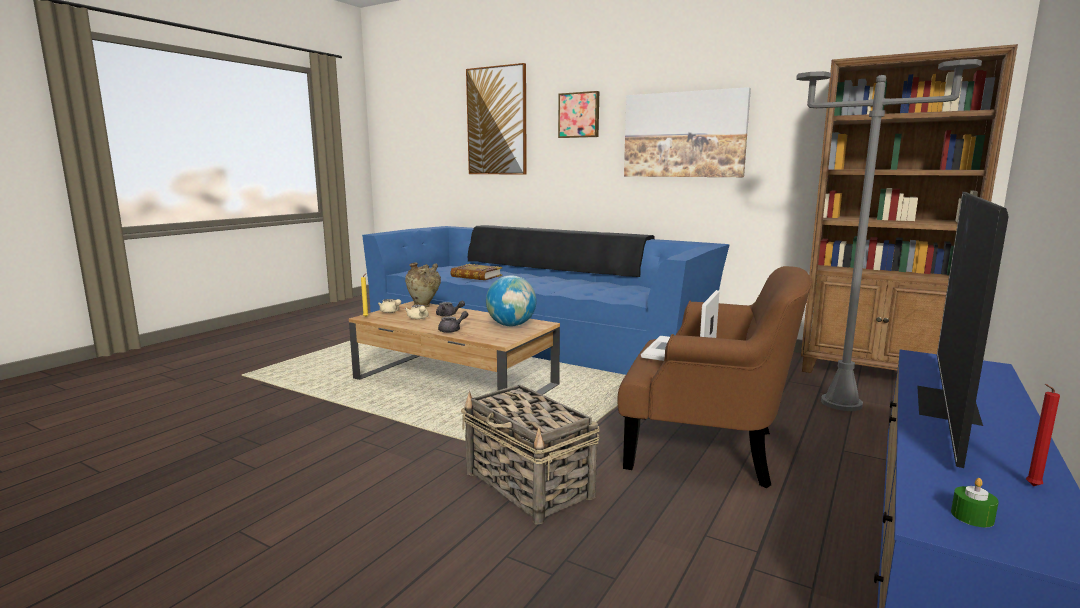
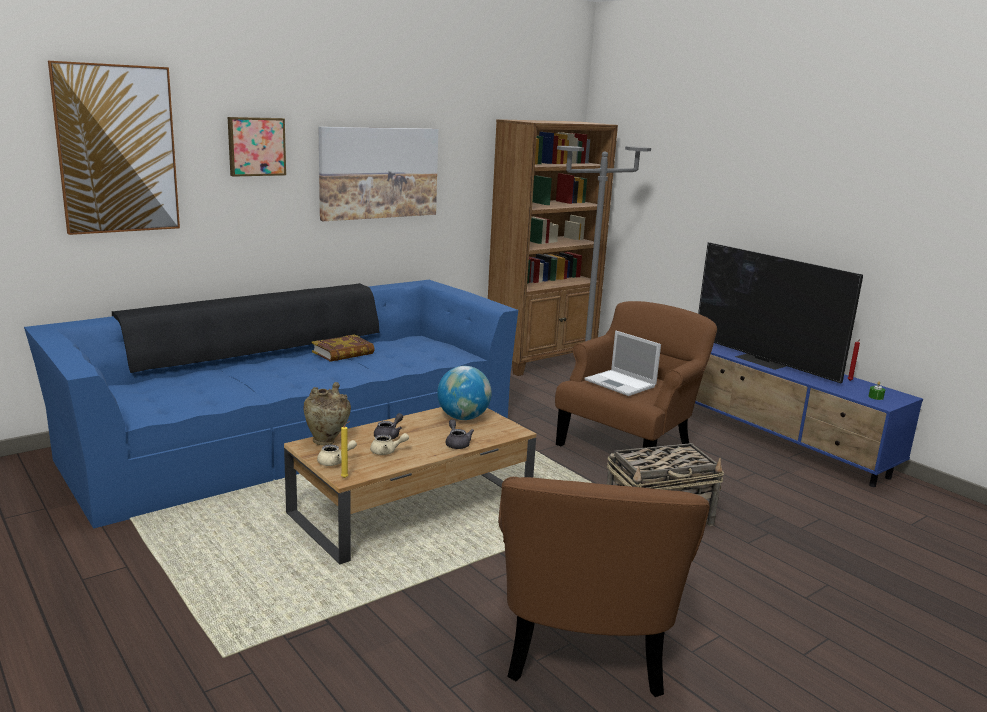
camera: 70 degrees left, 5 degrees up
(258, 473) = (584, 641): none -> brown armchair
(476, 276) = (248, 387): book -> book (343, 353)

